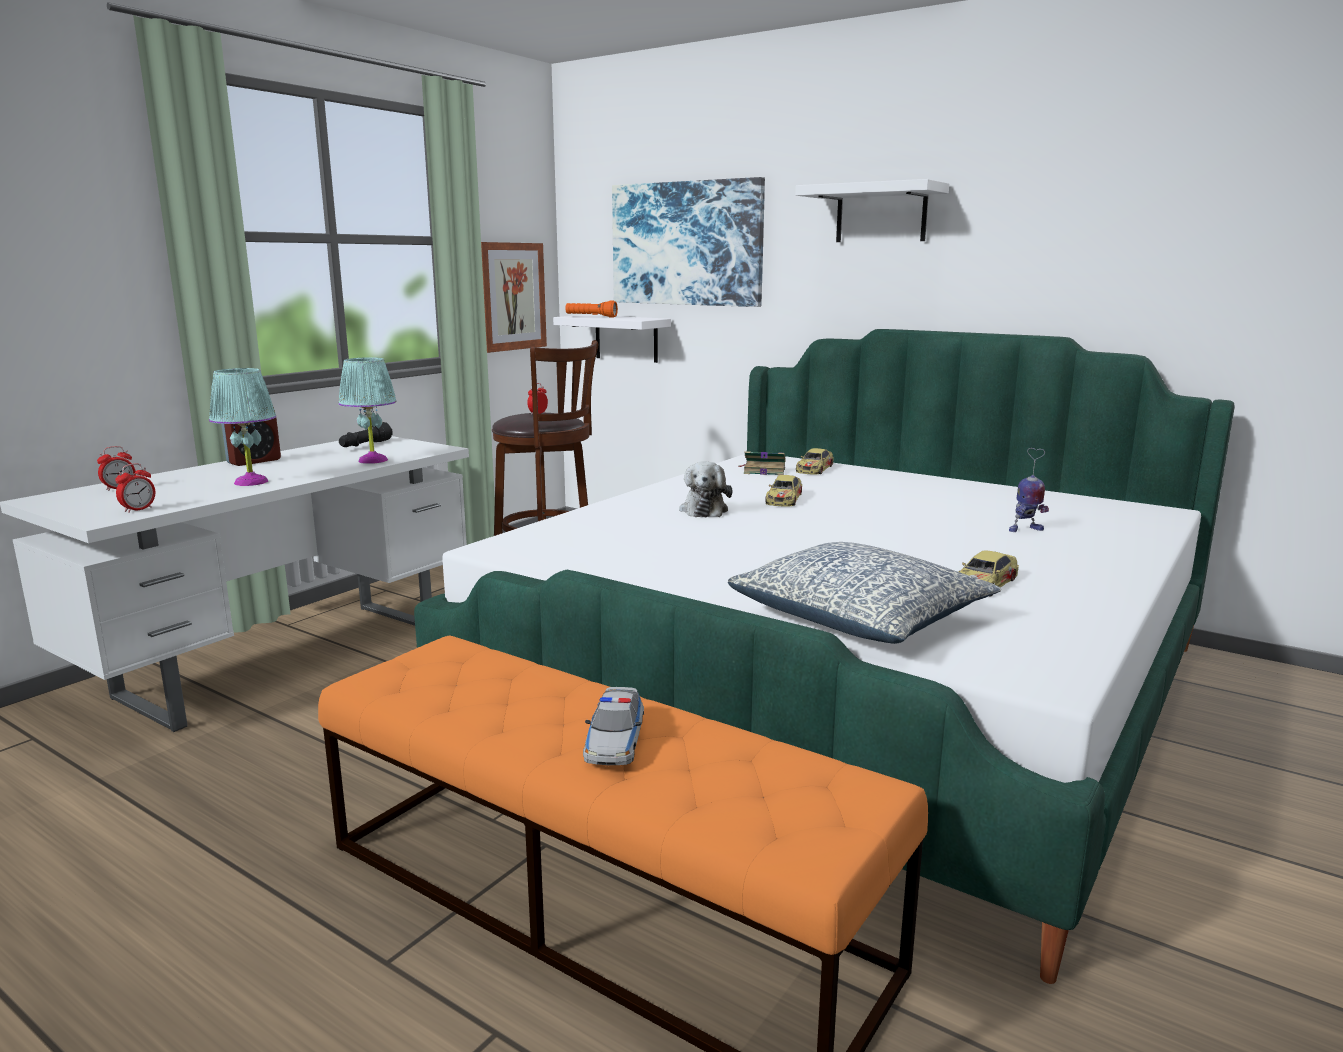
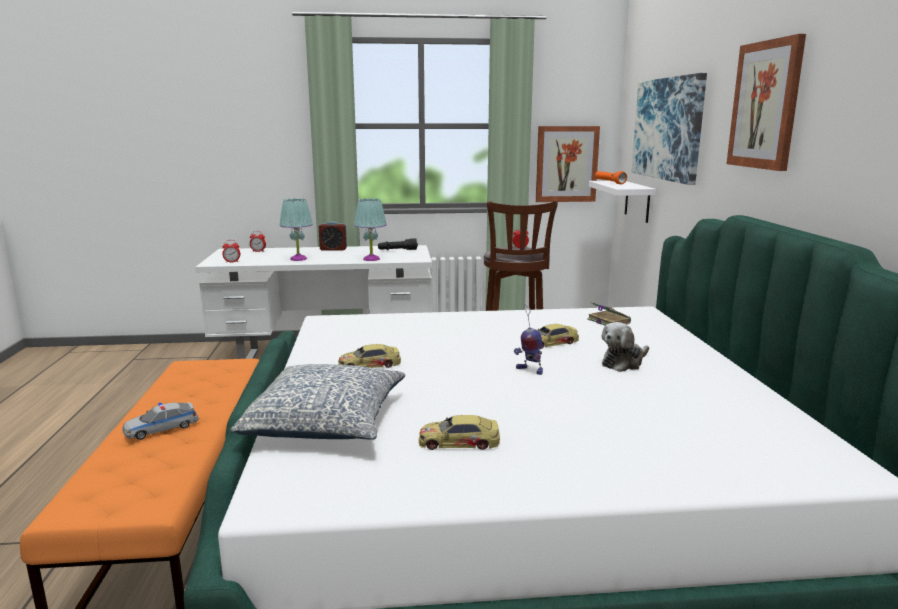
camera: 50 degrees right, 0 degrees up
(704, 510) = (480, 334): plush toy -> plush toy (624, 363)
(814, 469) = (651, 330): toy car -> toy car (369, 365)
(881, 214) = (765, 105): white shelf -> picture
(1025, 530) = (638, 426): toy robot -> toy robot (529, 370)

